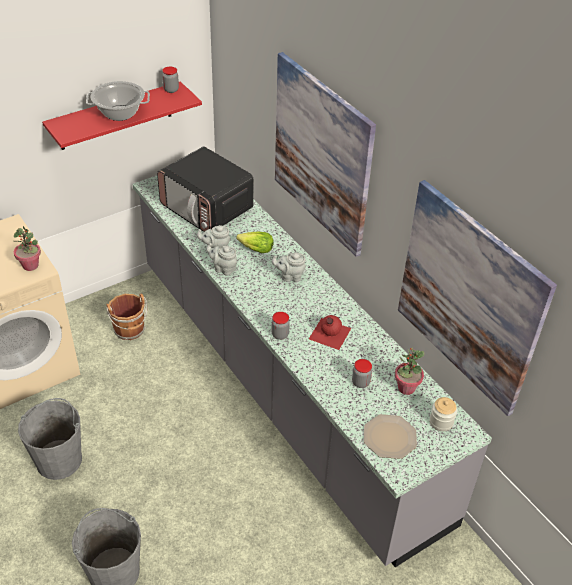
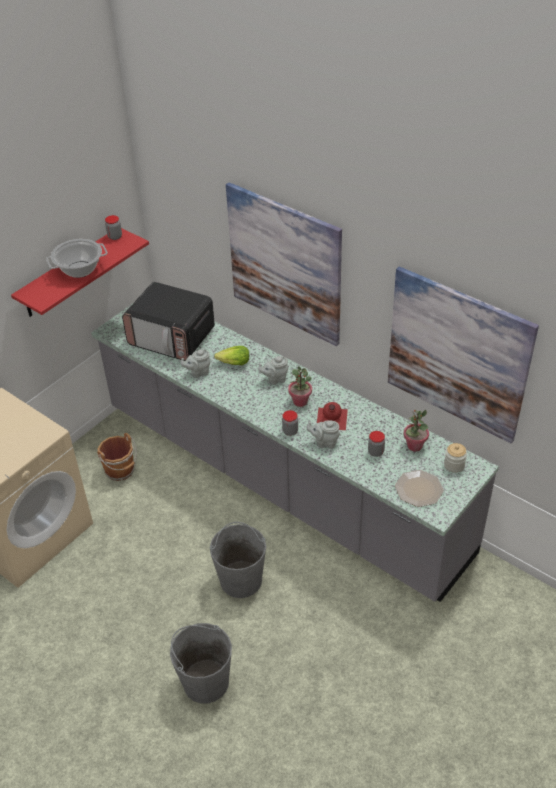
camera: 15 degrees left, 0 degrees up
(30, 265) = (39, 431): potted plant -> potted plant (300, 401)
(59, 460) = (110, 603): grey bucket -> grey bucket (241, 579)
(223, 269) = (213, 388): grey teapot -> grey teapot (325, 442)

